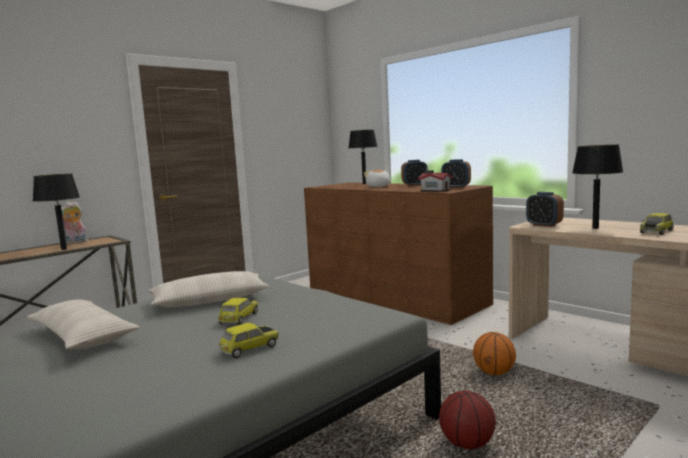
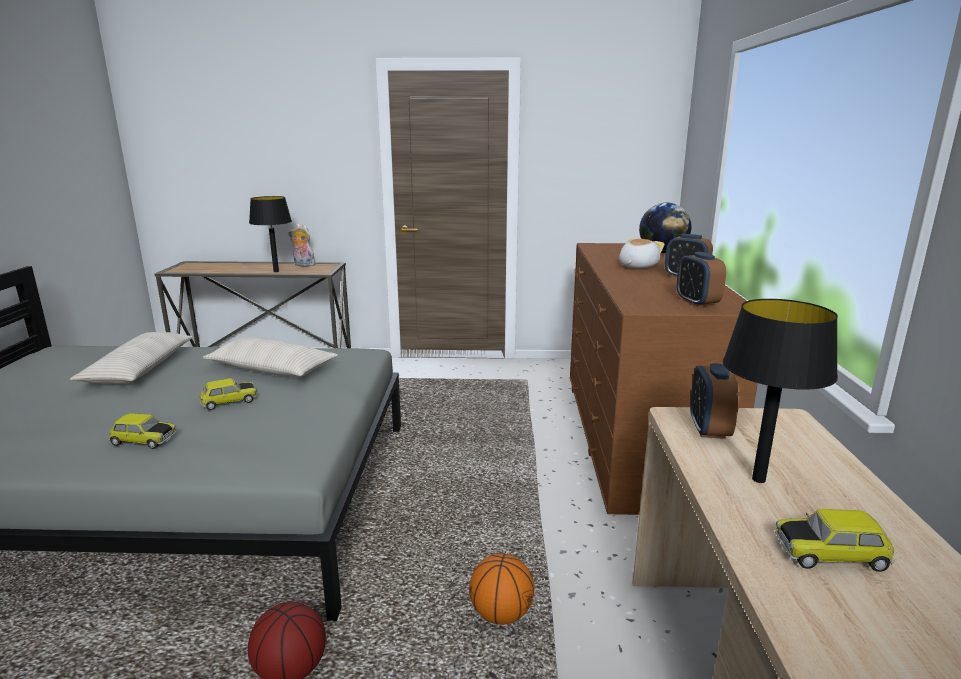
camera: 45 degrees right, 10 degrees up
(364, 183) = (662, 252): black table lamp -> globe
(435, 190) = (640, 301): toy house -> none

